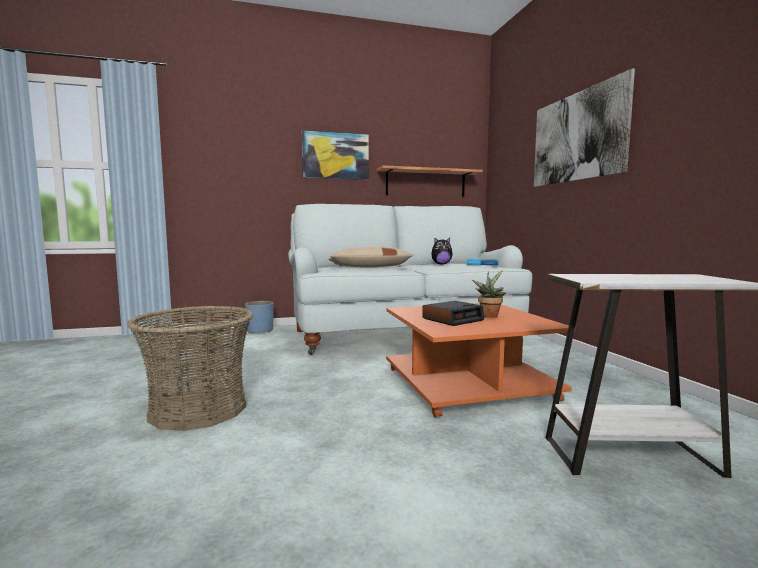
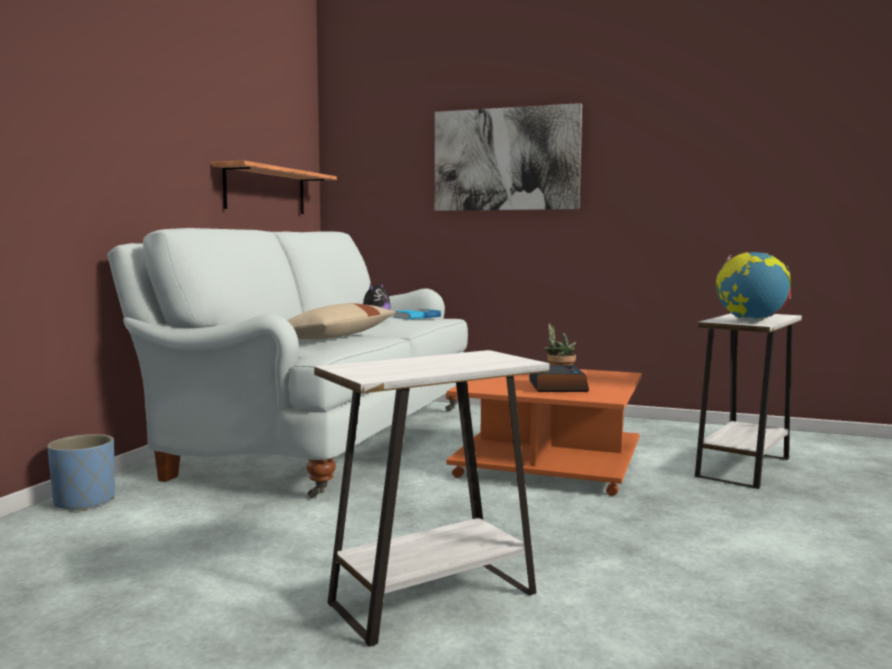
camera: 55 degrees left, 0 degrees up
(199, 409) = (433, 598): basket -> white side table
(335, 156) = (158, 132): picture -> none
(605, 278) = (750, 321): none -> globe

